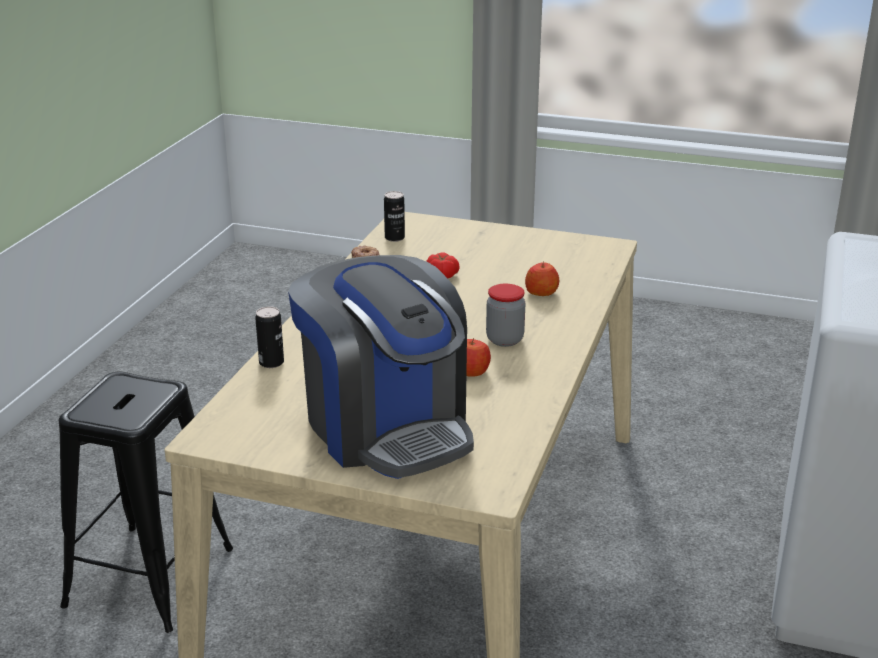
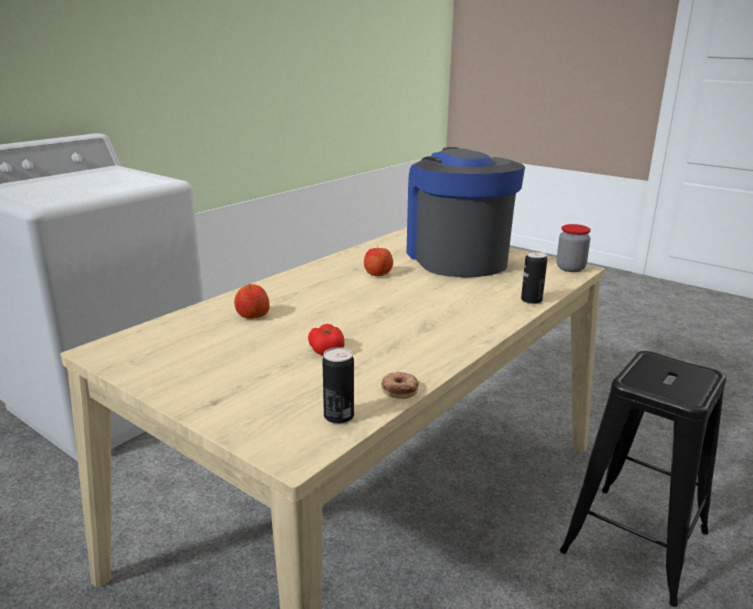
camera: 160 degrees left, 5 degrees down
(504, 340) = (332, 287): jar -> jar (570, 268)

